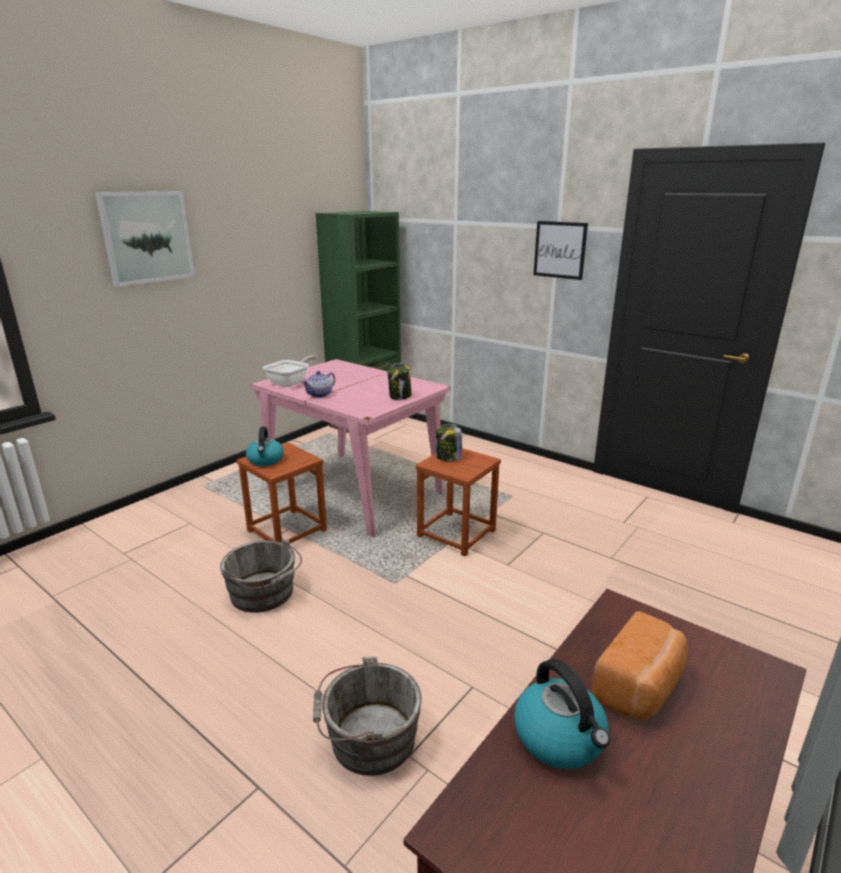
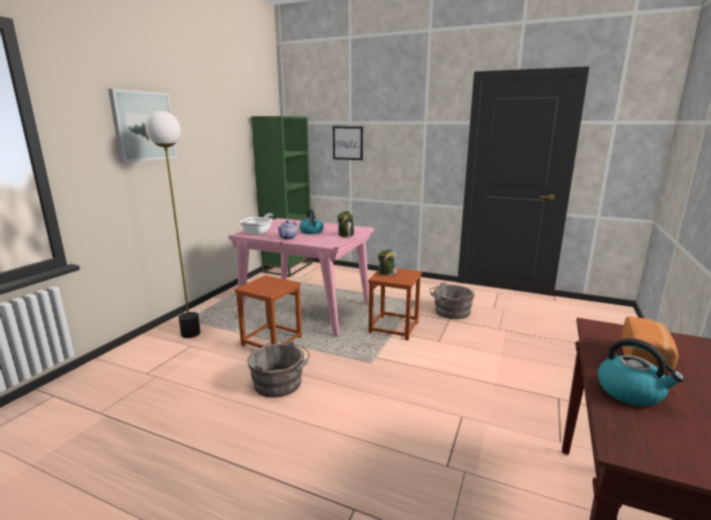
camera: 15 degrees left, 5 degrees down
(198, 505) = (191, 333): none -> floor lamp
(265, 460) = (258, 287): kettle -> kettle (311, 232)
(368, 739) = (413, 461): grey bucket -> grey bucket (450, 312)
(560, 250) = (427, 137): picture -> picture (347, 143)

